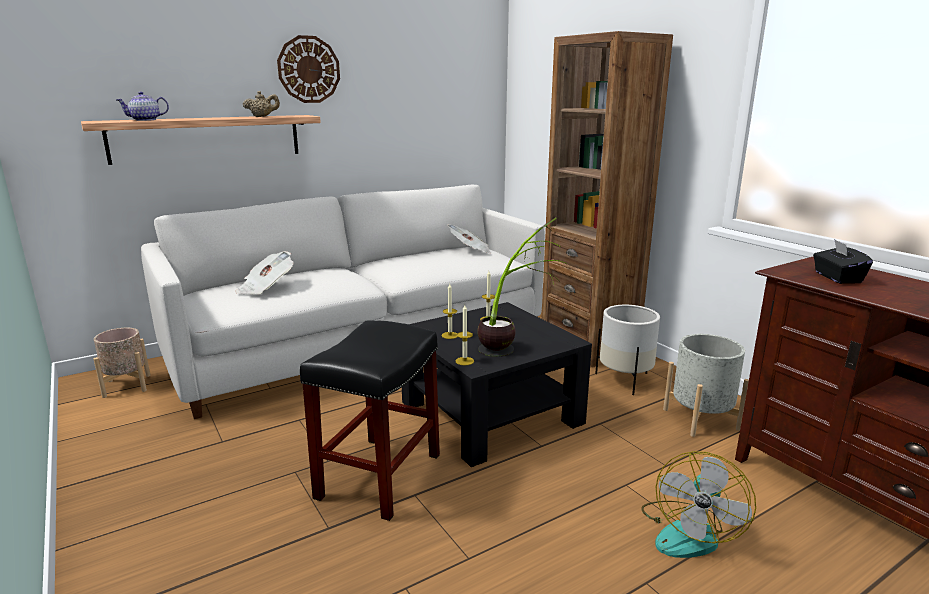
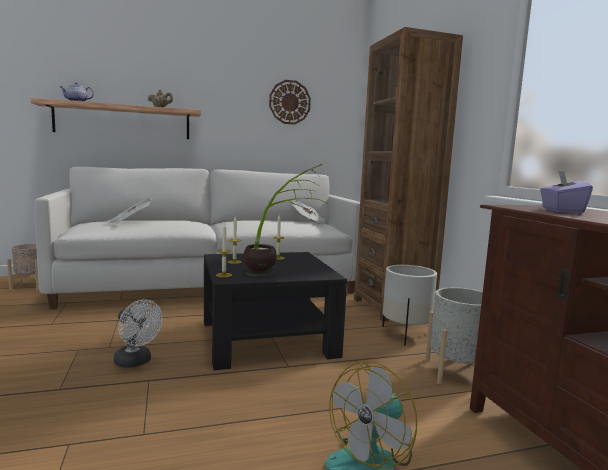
camera: 15 degrees right, 10 degrees down
(309, 69) = (202, 80): wall clock -> wall clock (289, 102)
(379, 475) = (136, 362): black stool -> white fan
(837, 278) = (561, 211): black tissue box -> purple tissue box

